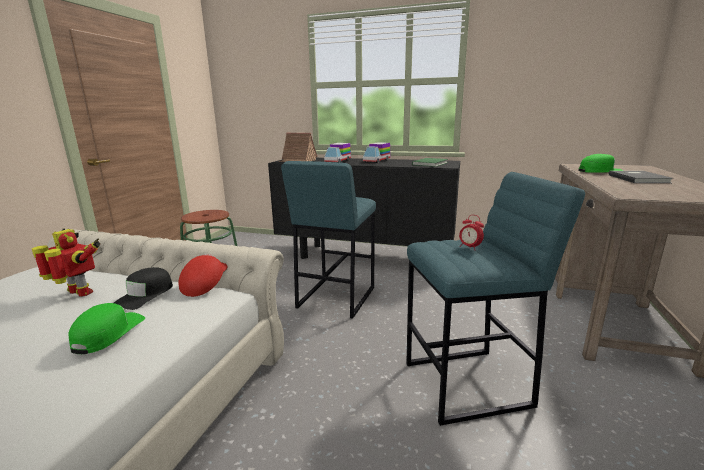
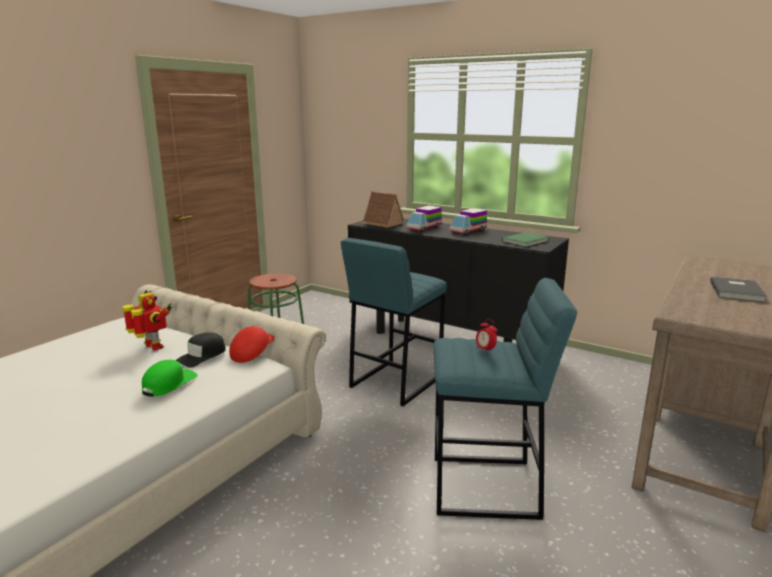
camera: 15 degrees right, 0 degrees up
(600, 171) = (711, 274): green cap -> none

